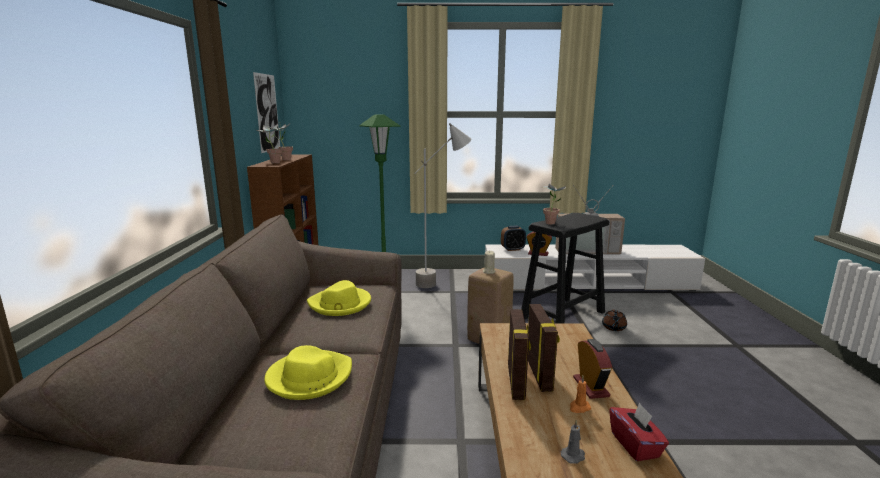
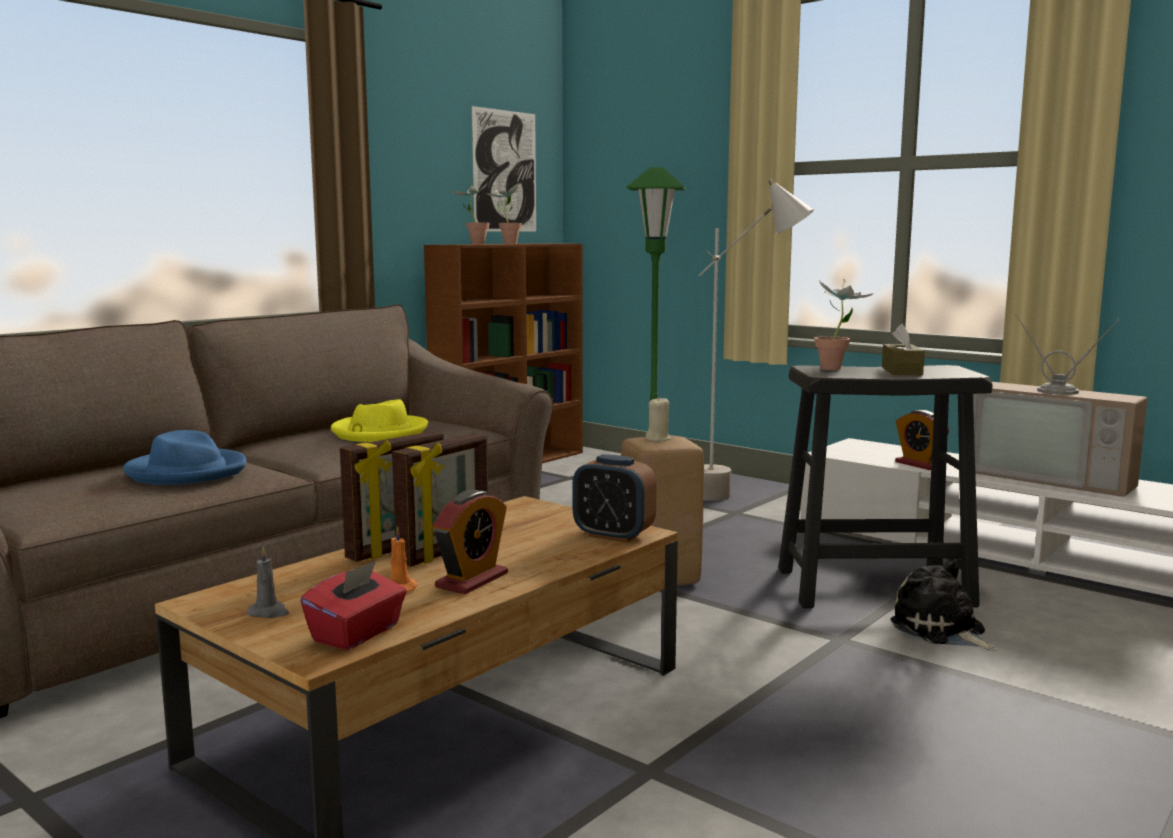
camera: 40 degrees right, 5 degrees down
(309, 377) = (187, 472): yellow hat -> blue hat
(512, 249) = (883, 451): alarm clock -> alarm clock (613, 535)
(573, 220) = (901, 371): none -> brown tissue box
(613, 328) = (941, 630): brown teapot -> plush toy

